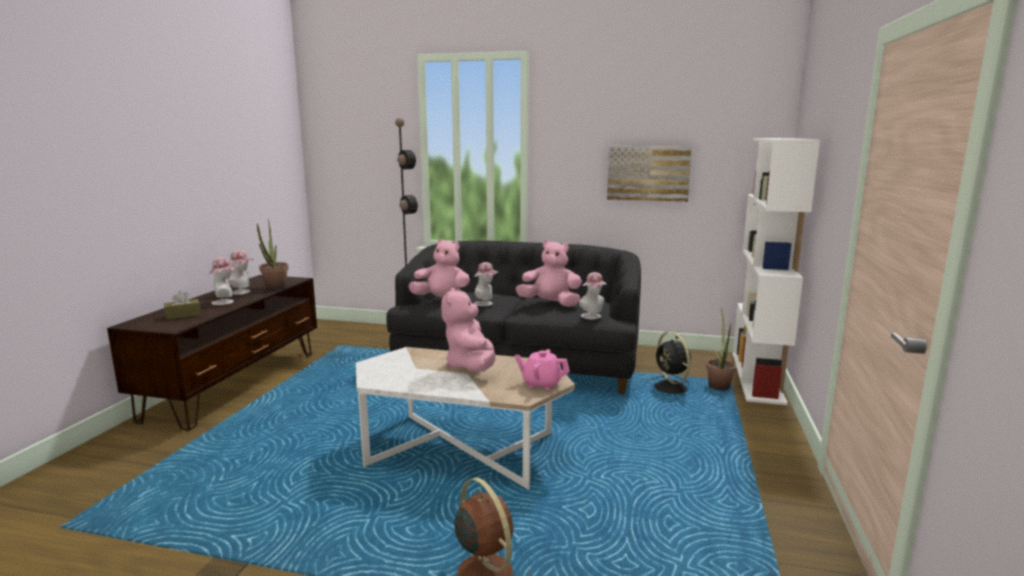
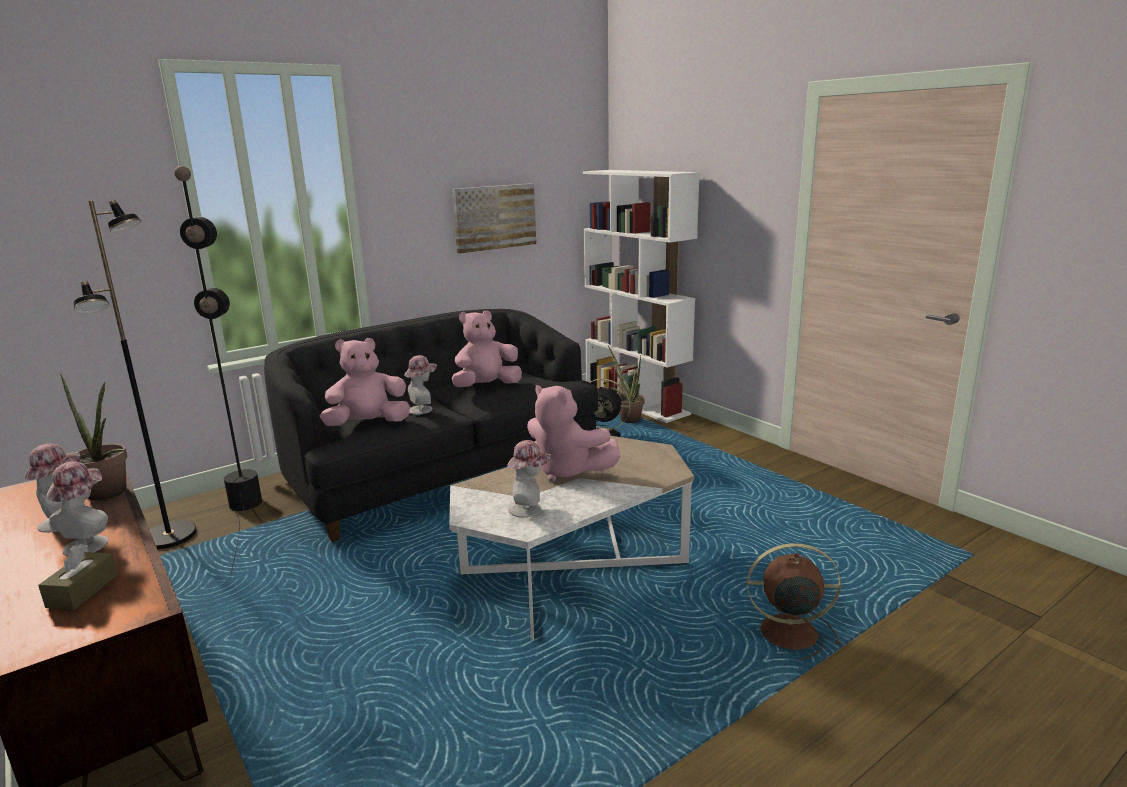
camera: 50 degrees left, 5 degrees up
(359, 339) = (170, 536): none -> black floor lamp
(541, 384) = (655, 456): pink teapot -> none
(593, 317) = (553, 385): hat -> hat (529, 509)

